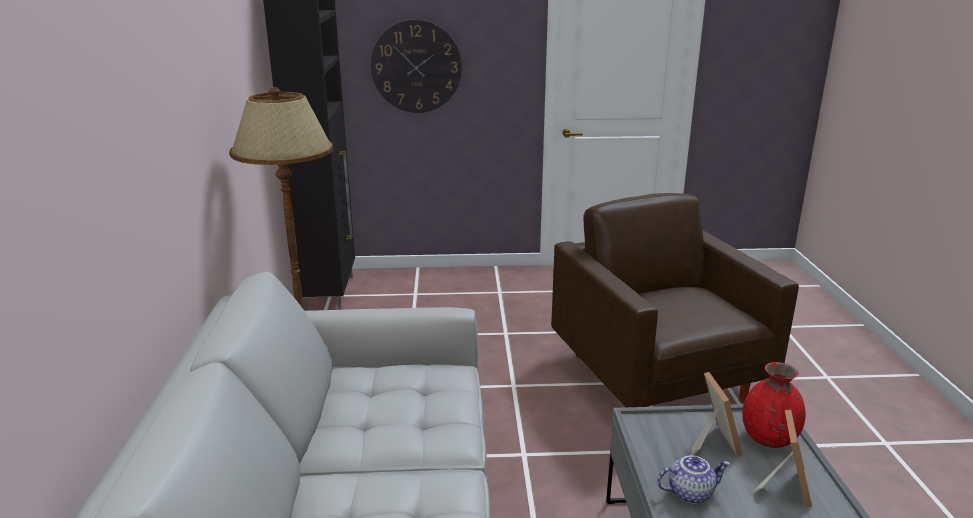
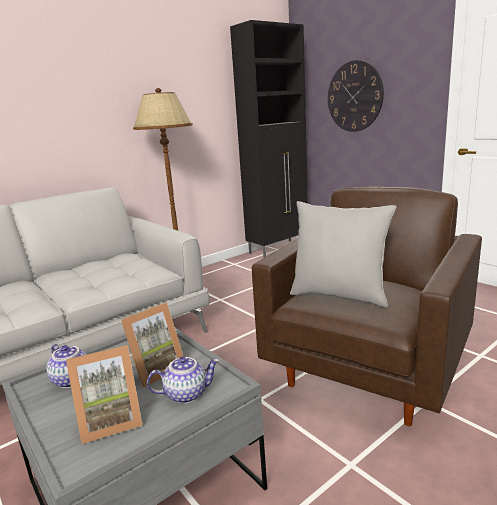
camera: 55 degrees right, 5 degrees down
(678, 314) = (339, 295): none -> grey pillow
(768, 439) = (186, 393): red vase -> teapot

